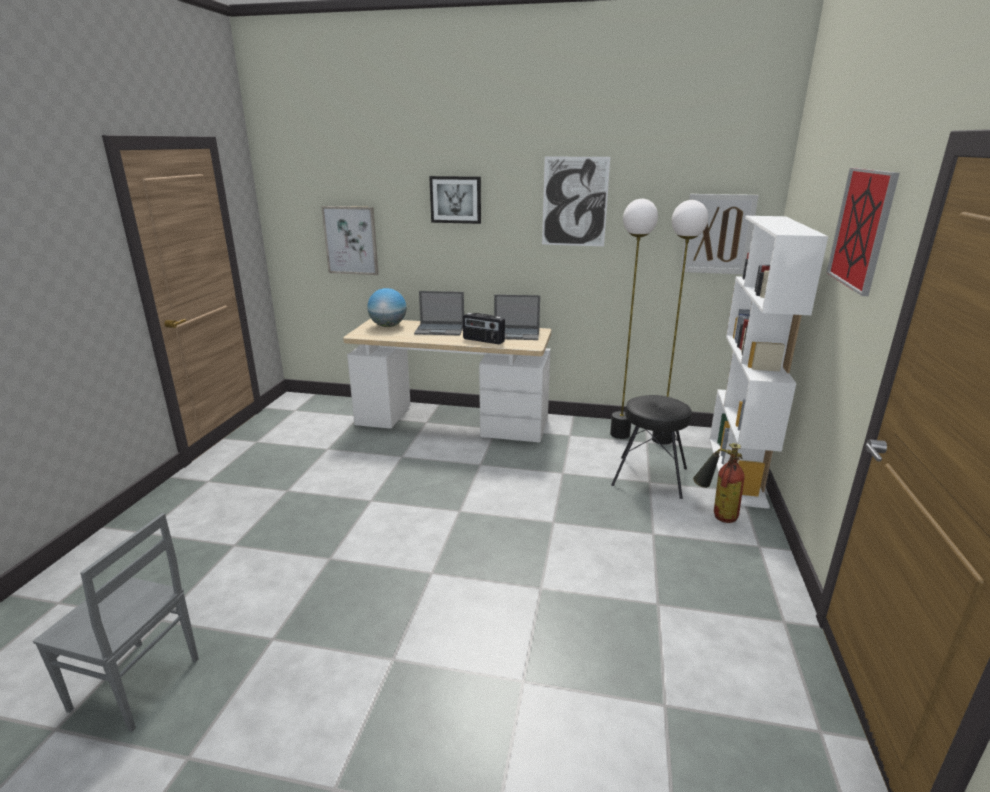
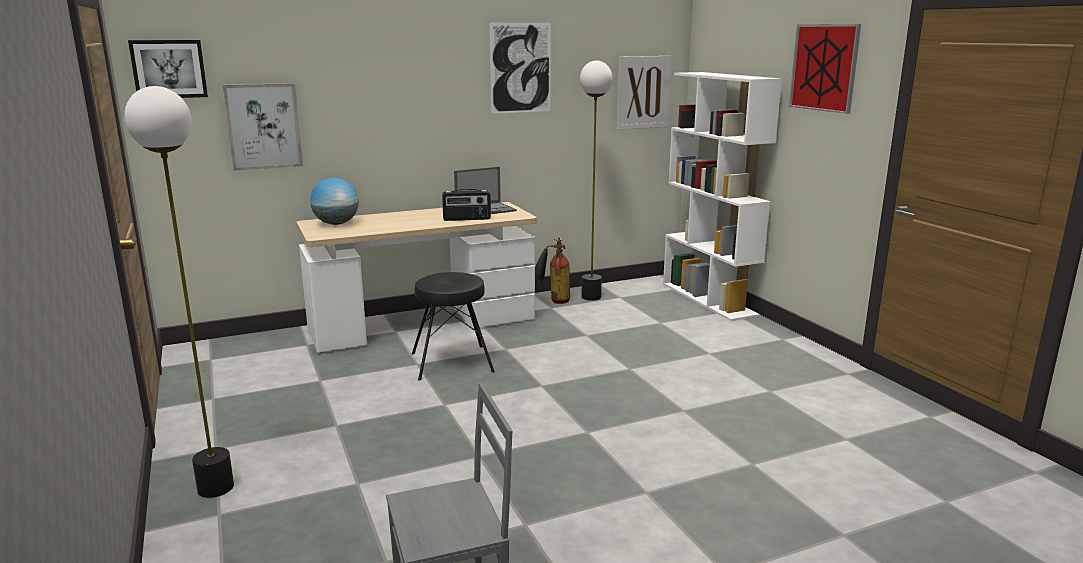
camera: 35 degrees left, 5 degrees down
(440, 329) = (402, 218): laptop -> none
(456, 199) = (396, 70): picture -> picture (169, 69)
(650, 477) = (656, 319): black stool -> black stool (452, 363)
(661, 439) = (628, 293): floor lamp -> floor lamp (215, 488)
(715, 513) = (731, 329): fire extinguisher -> fire extinguisher (552, 301)

